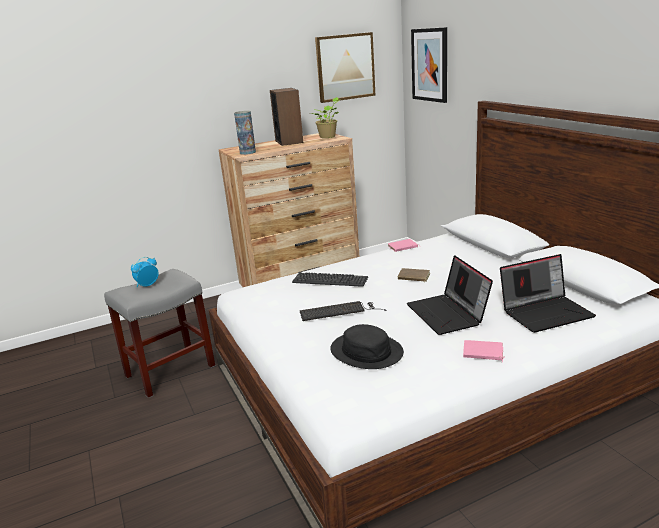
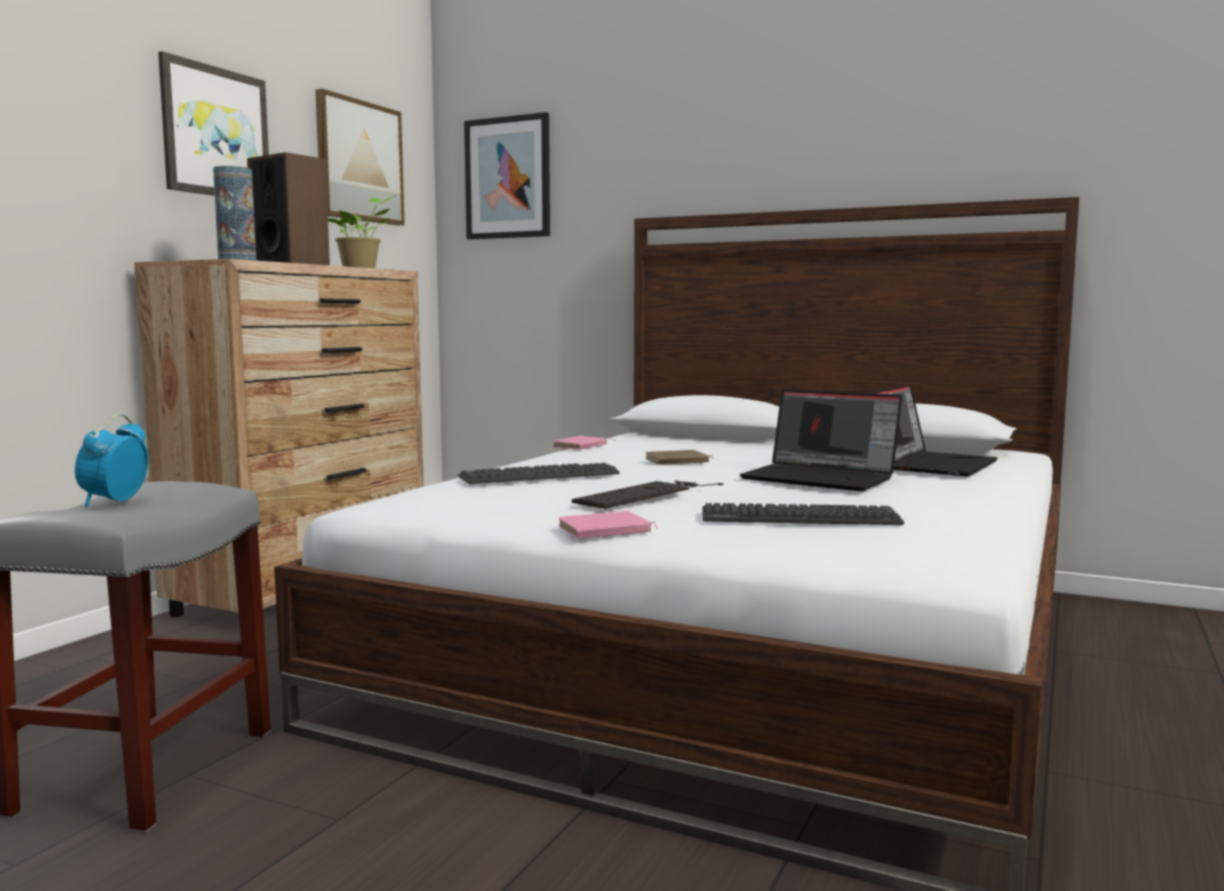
camera: 40 degrees left, 15 degrees down
(257, 78) = (215, 132): none -> picture
(366, 351) = (799, 518): black hat -> keyboard
(483, 353) = (957, 497): pink book -> pink book (605, 531)

